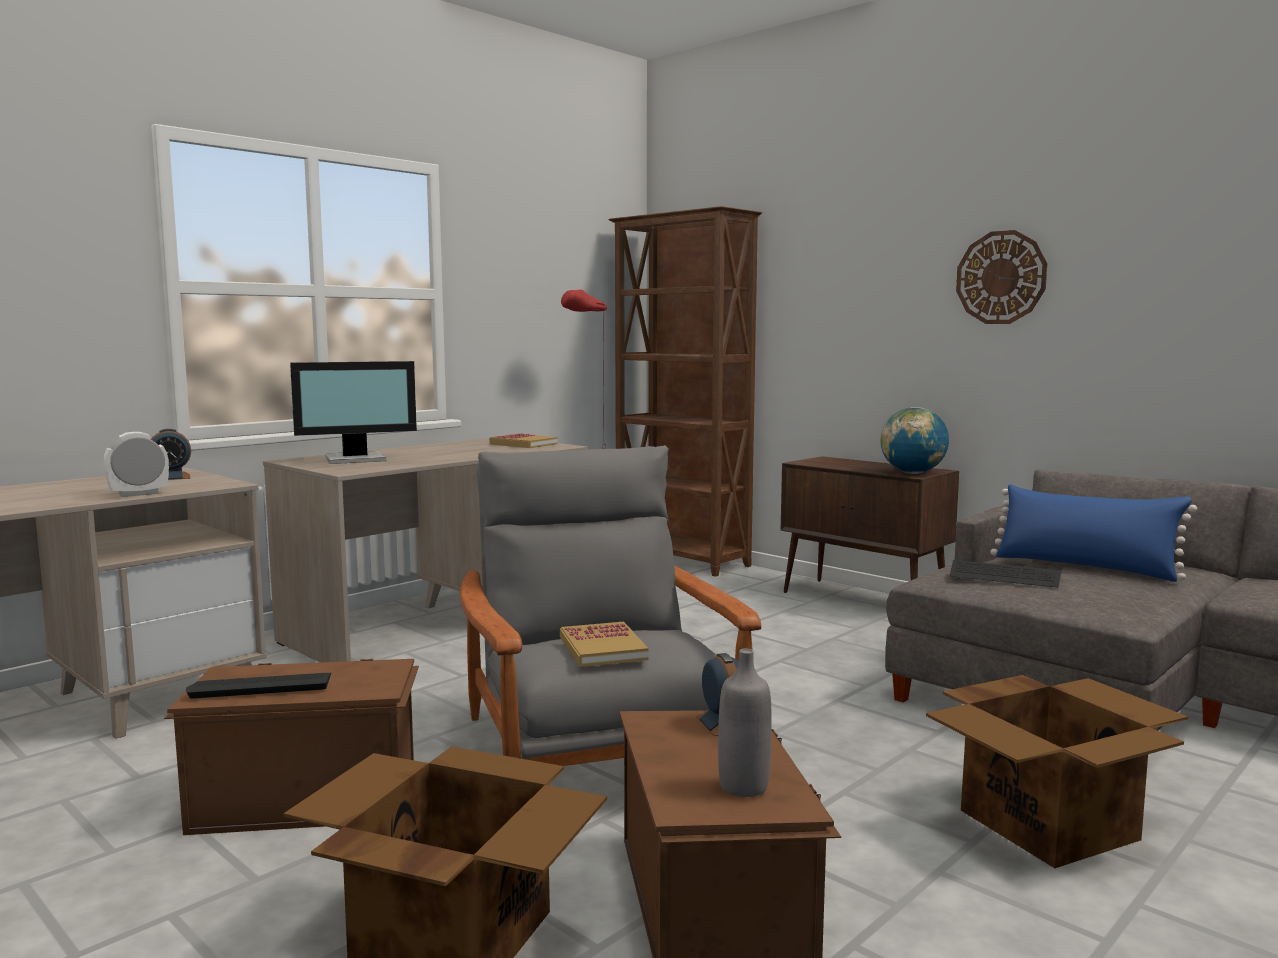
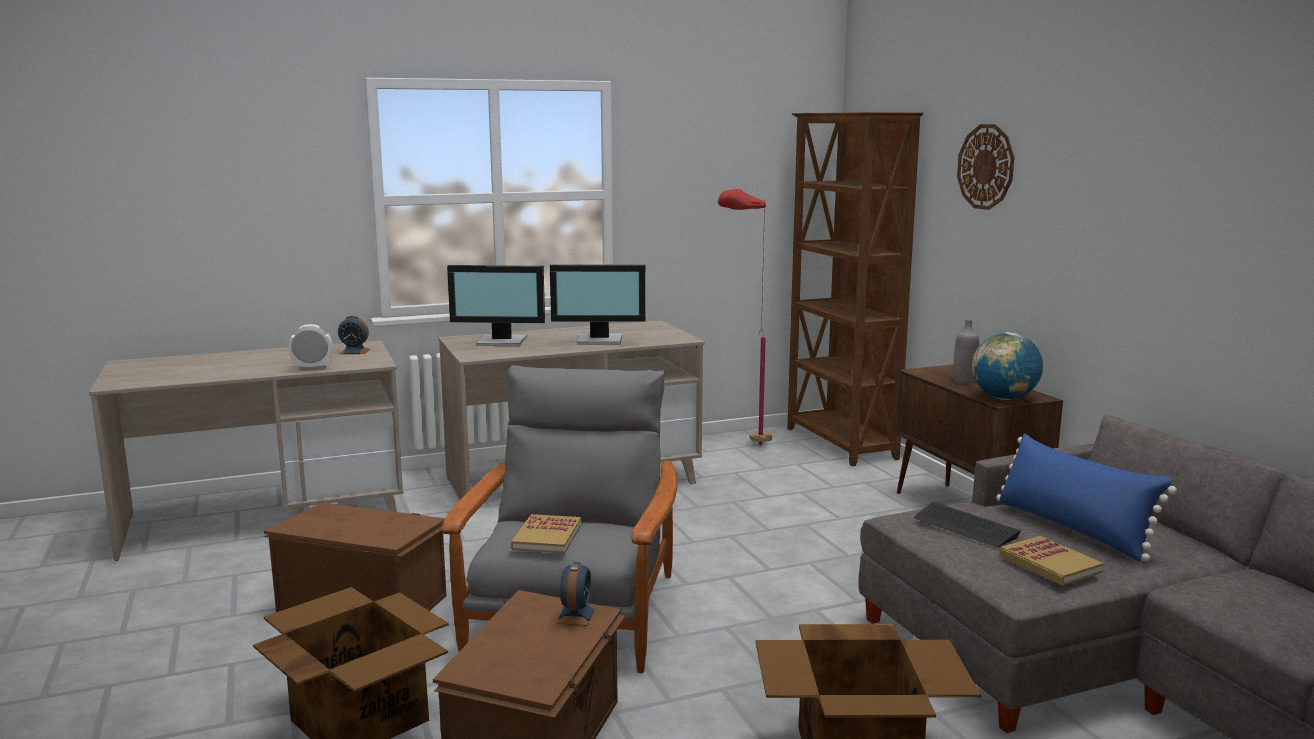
camera: 25 degrees right, 5 degrees up
(262, 686) = (329, 524): keyboard -> none
(473, 452) = (600, 340): none -> monitor
(523, 444) = (657, 333): book -> book (1049, 564)
(743, 786) = (523, 665): grey bottle -> grey bottle (964, 381)
(1001, 277) = (1110, 205): wall clock -> wall clock (986, 167)

